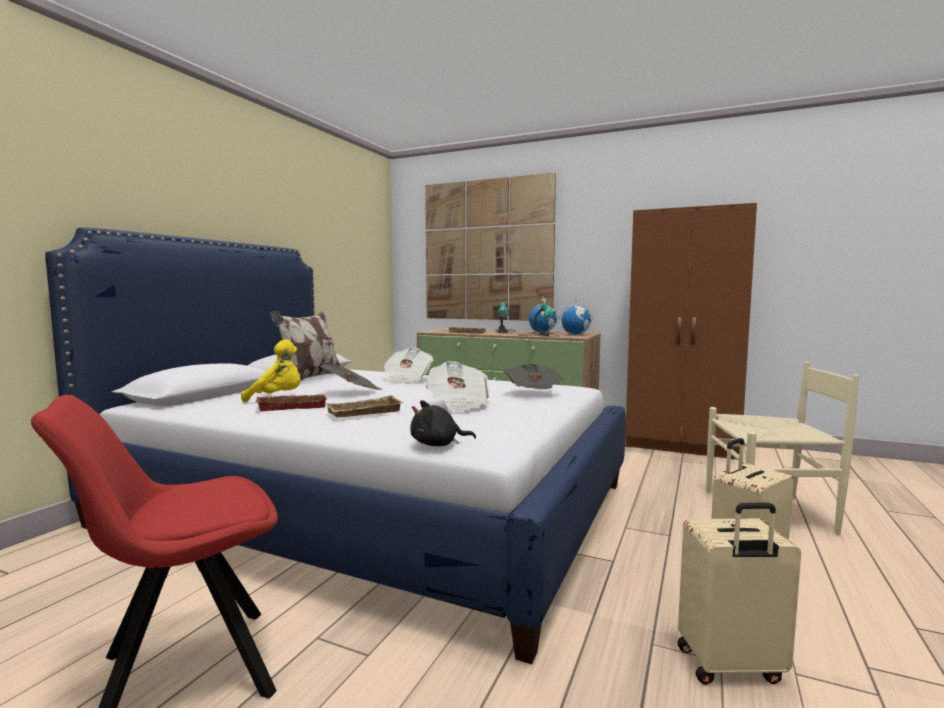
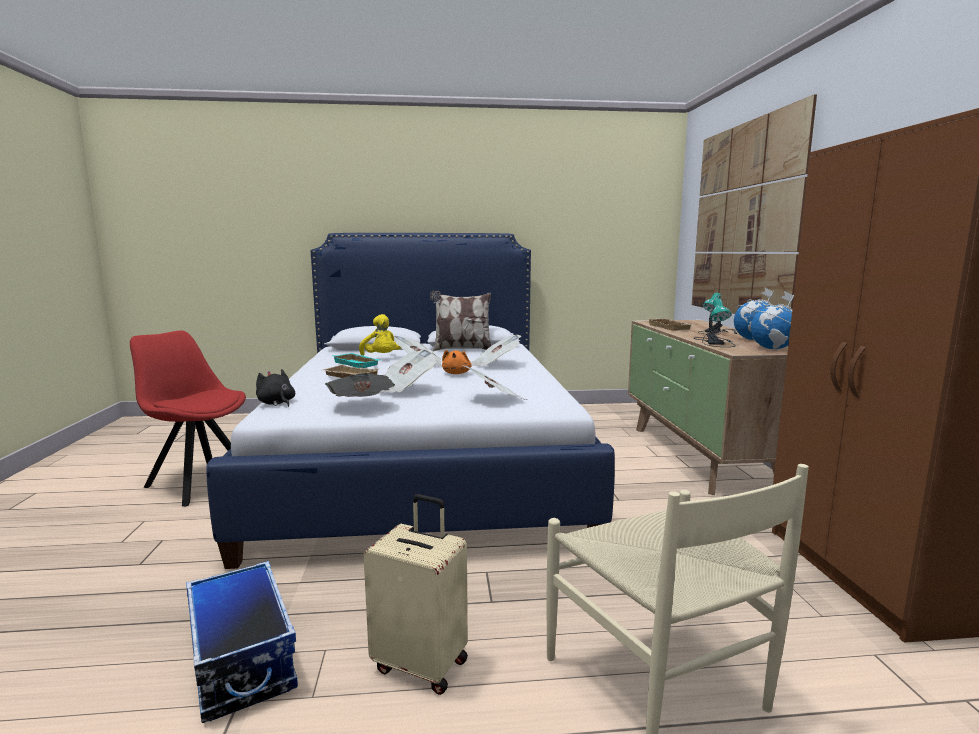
camera: 60 degrees right, 5 degrees up
(293, 406) = (358, 364): red tray -> turquoise tray
(419, 390) = (456, 373): none -> orange plush toy
(504, 419) = (362, 404): none -> newspaper
(730, 667) = (240, 660): beige suitcase -> storage box

